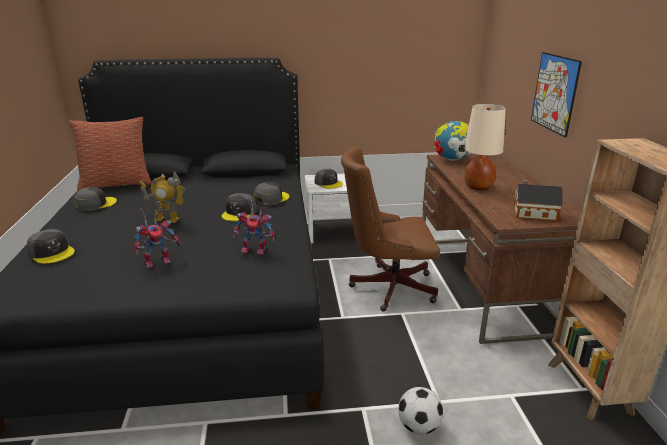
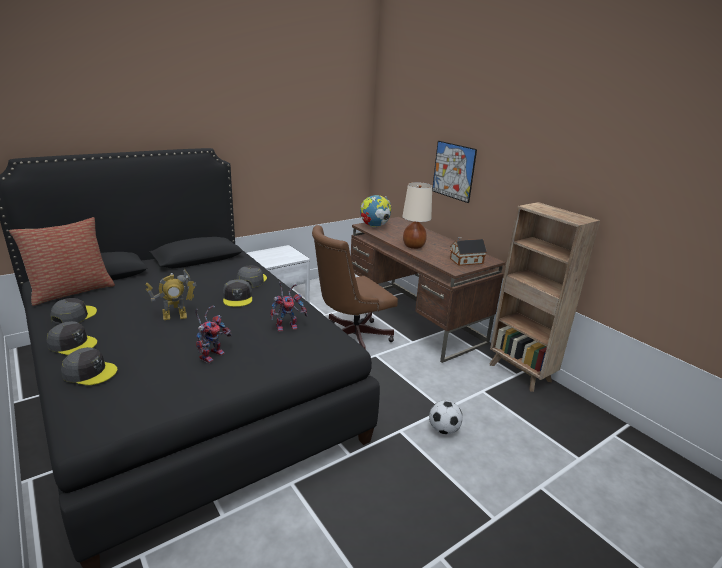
camera: 30 degrees left, 0 degrees up
(328, 183) = (266, 259): grey cap -> grey cap (72, 344)

